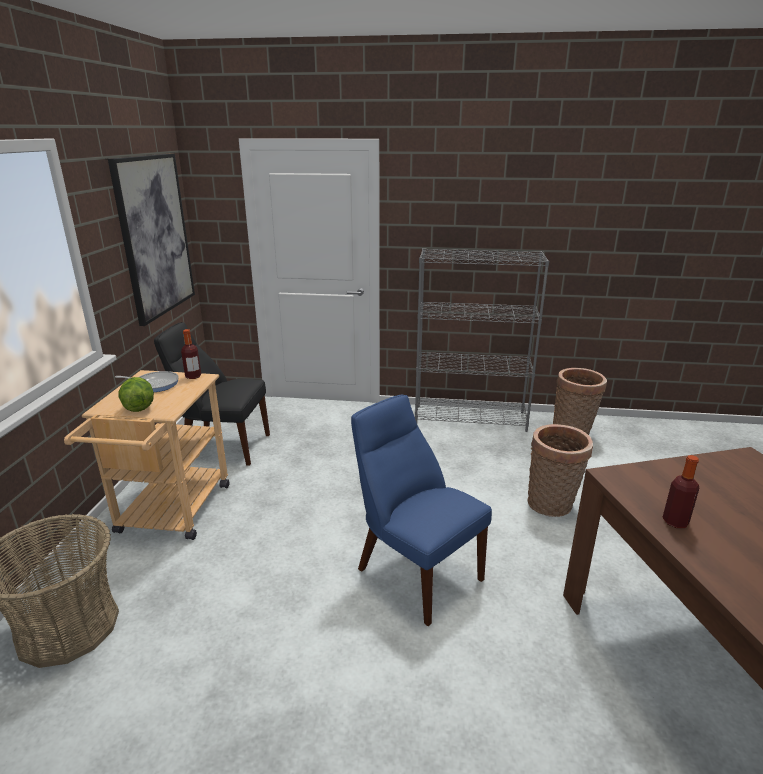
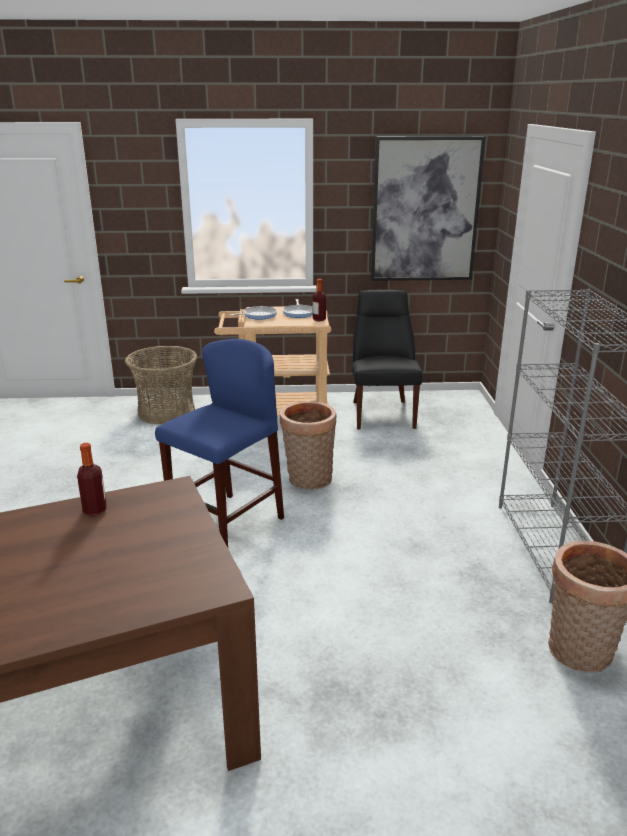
camera: 80 degrees right, 0 degrees up
(139, 407) = (258, 315): lettuce -> frying pan
(415, 571) = (227, 525): blue chair -> blue stool
(552, 505) = (361, 616): basket -> basket (308, 481)

